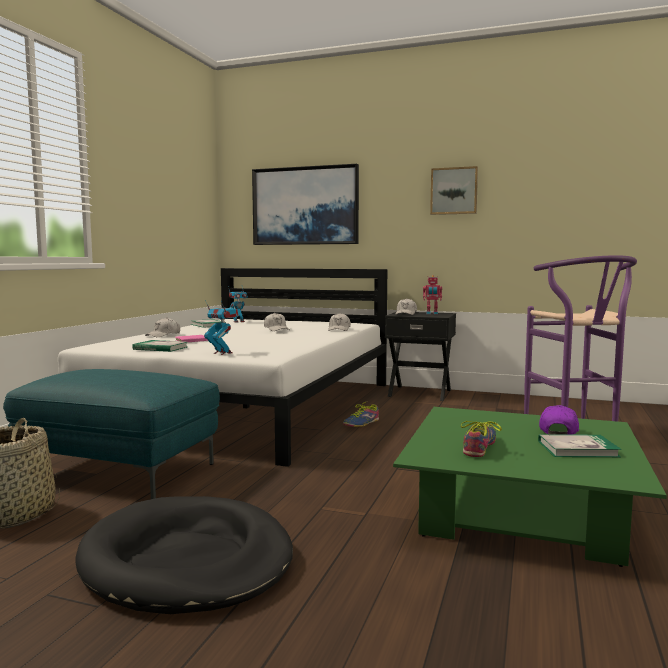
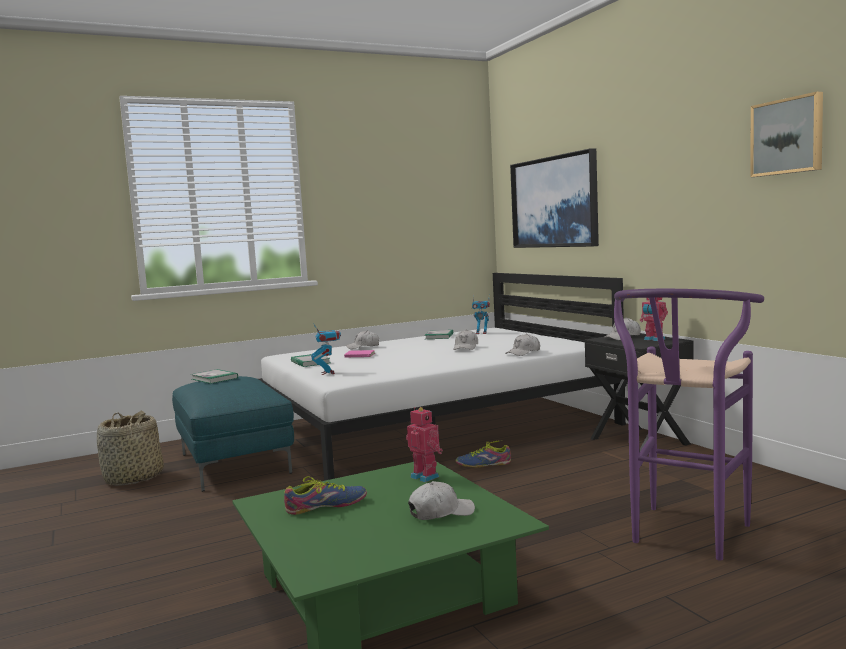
camera: 45 degrees right, 0 degrees up
(187, 560) = (130, 536): black dog bed -> none
(454, 191) = (688, 173): picture -> picture (787, 136)
(474, 416) = (426, 476): none -> toy robot
(558, 430) = (441, 512): purple cap -> white cap
(577, 449) = (386, 534): book -> book (214, 378)

